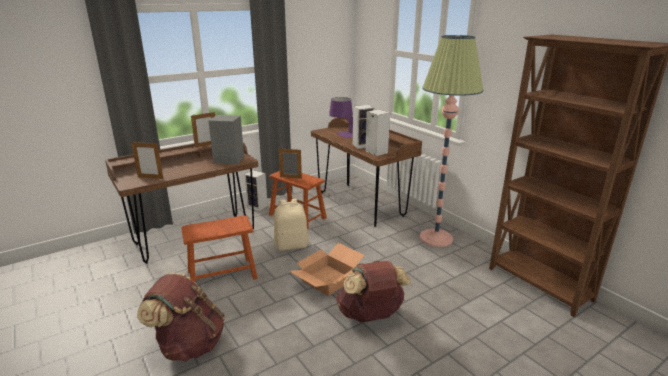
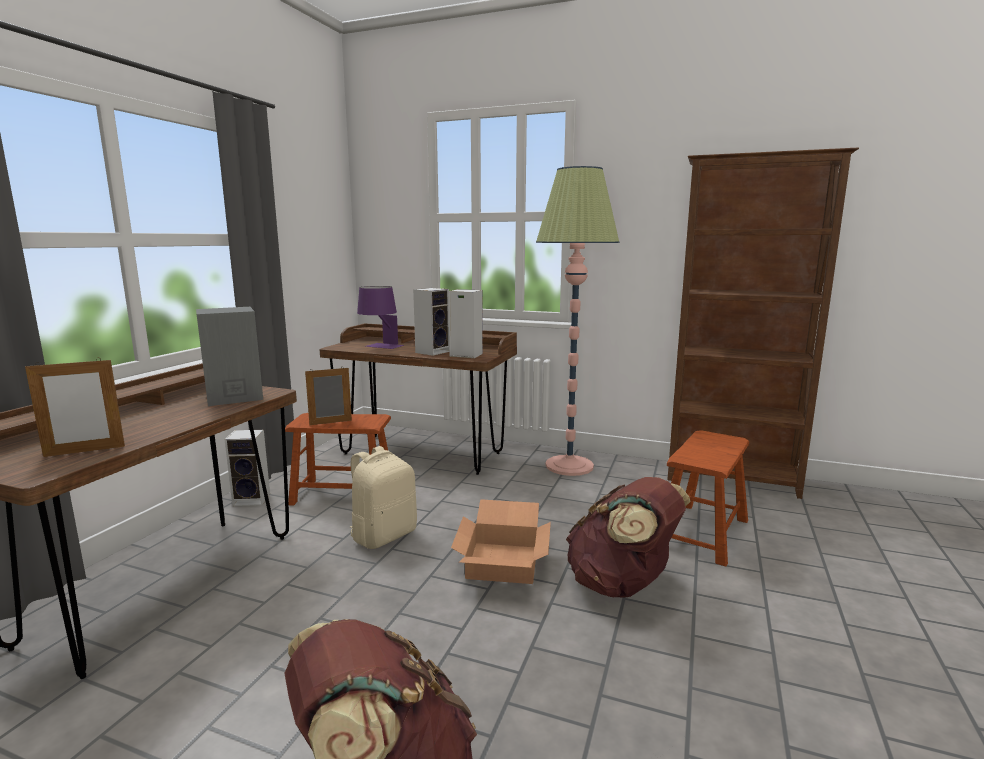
camera: 35 degrees left, 10 degrees down
(206, 145) = (164, 379): picture frame -> none
(222, 274) = (305, 626): brown stool -> brown stool (702, 532)

